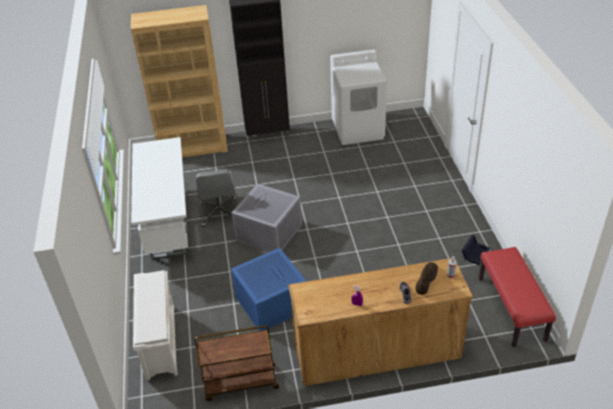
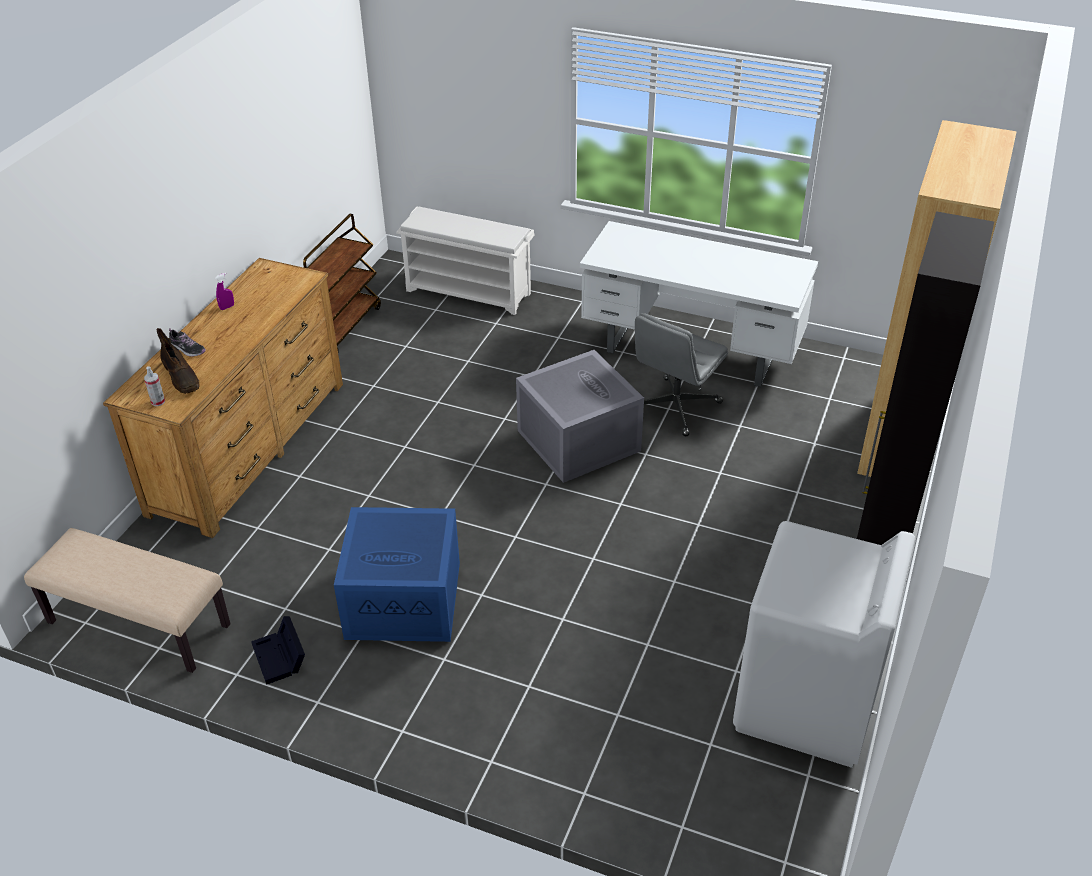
camera: 120 degrees right, 0 degrees up
(219, 213) = (675, 407): grey office chair -> grey office chair turned 75 degrees counterclockwise
(270, 303) = (434, 390): blue storage box -> blue storage box (405, 598)
(512, 309) = (137, 624): red bench -> beige bench

